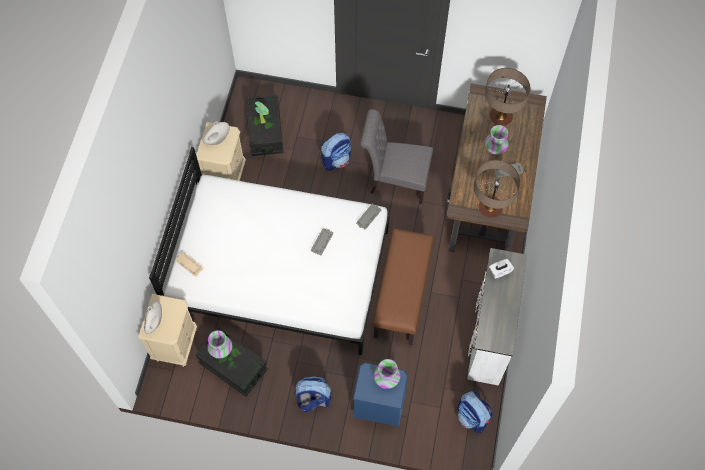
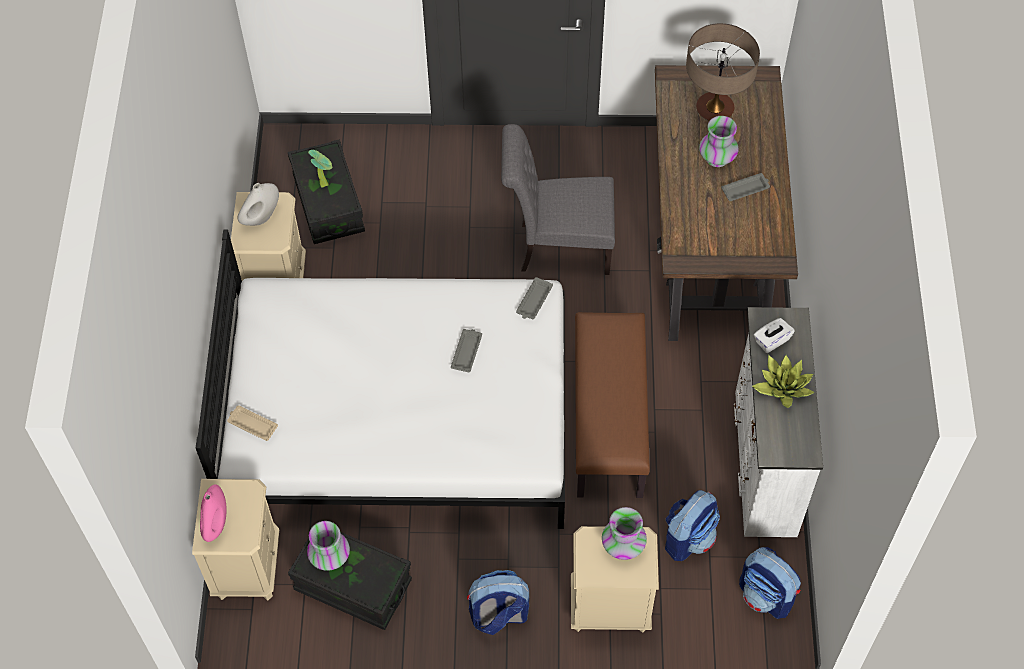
camera: 10 degrees left, 5 degrees down
(155, 322) = (216, 524): white vase -> pink vase
(336, 160) = (455, 228): backpack -> backpack (688, 537)
(378, 407) = (609, 607): blue nightstand -> beige nightstand
(490, 208) = (730, 250): table lamp -> none
(499, 301) = (782, 387): none -> potted plant

